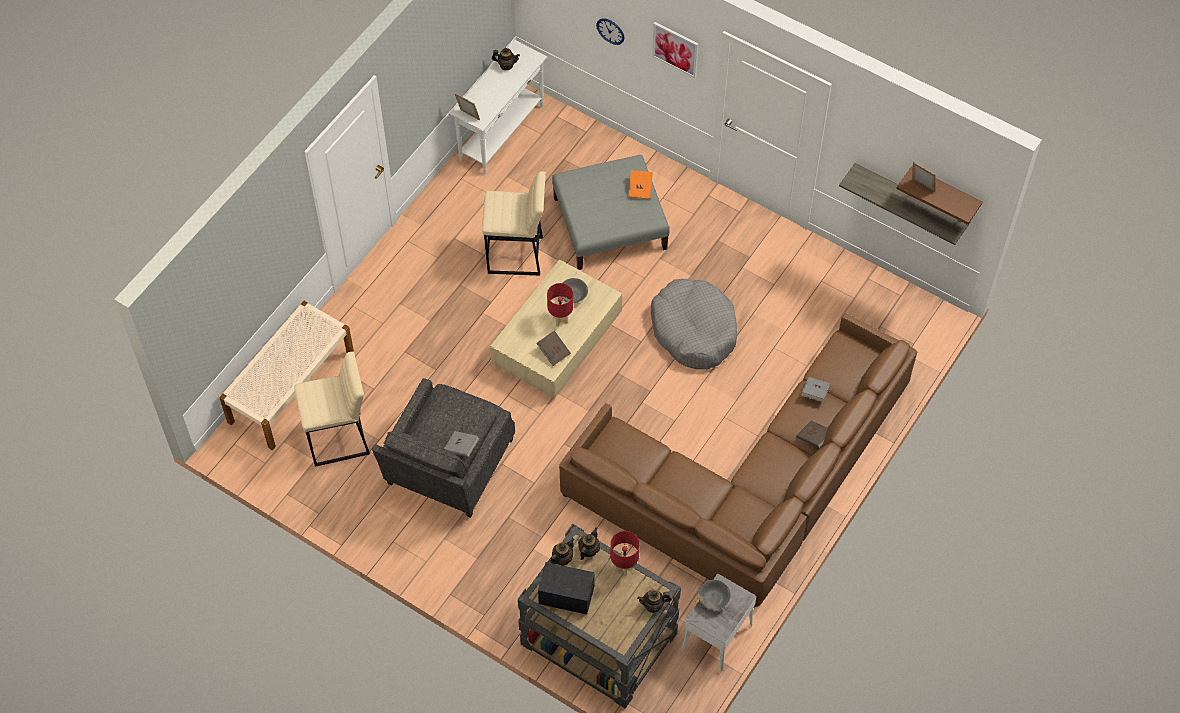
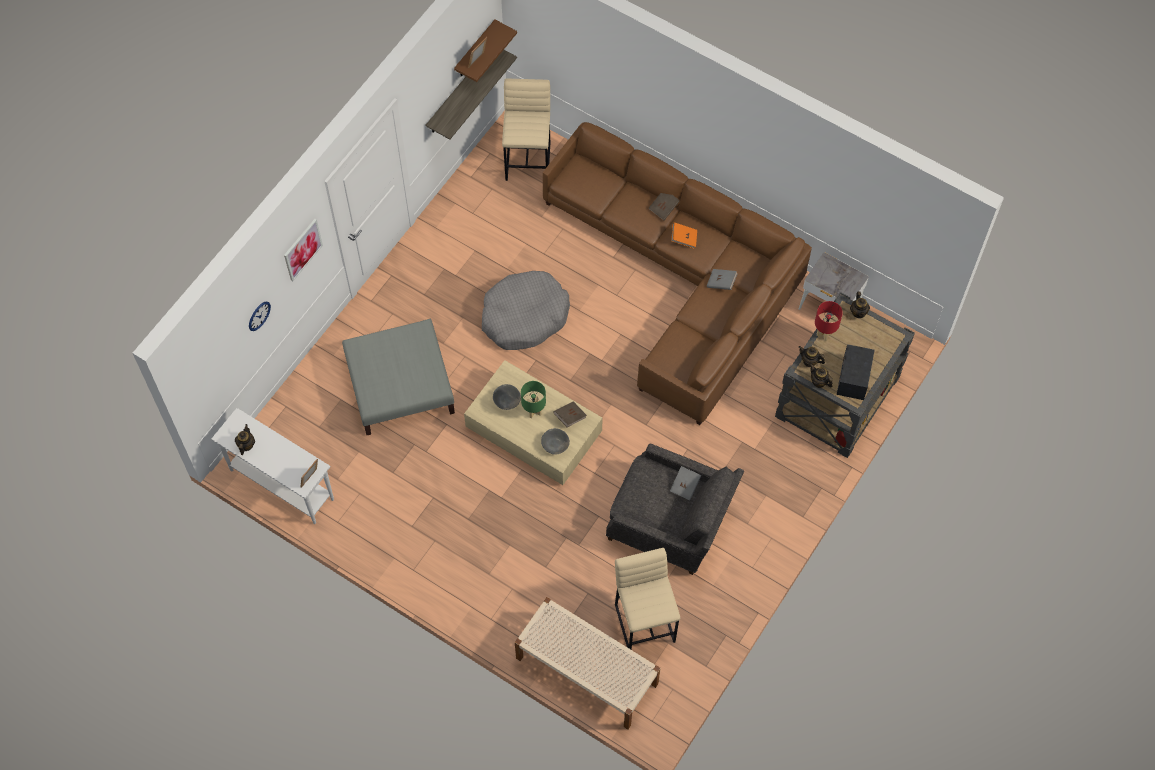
camera: 90 degrees left, 5 degrees up
(517, 255) = (434, 467): beige stool -> beige stool (528, 160)
(561, 320) = (534, 411): red table lamp -> green table lamp
(640, 189) = (387, 340): orange book -> orange book (683, 238)
(713, 599) = (828, 283): grey bowl -> grey bowl (554, 445)
(814, 393) = (617, 206): grey book -> grey book (721, 283)

